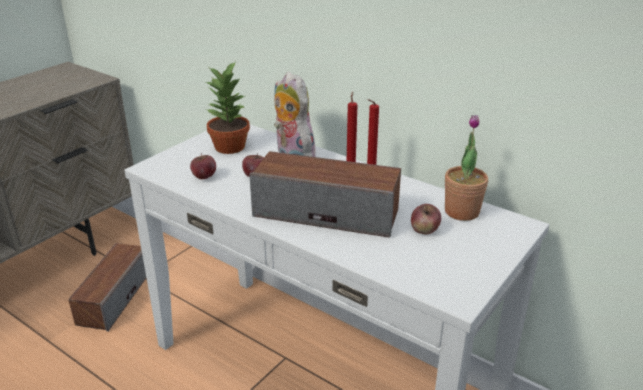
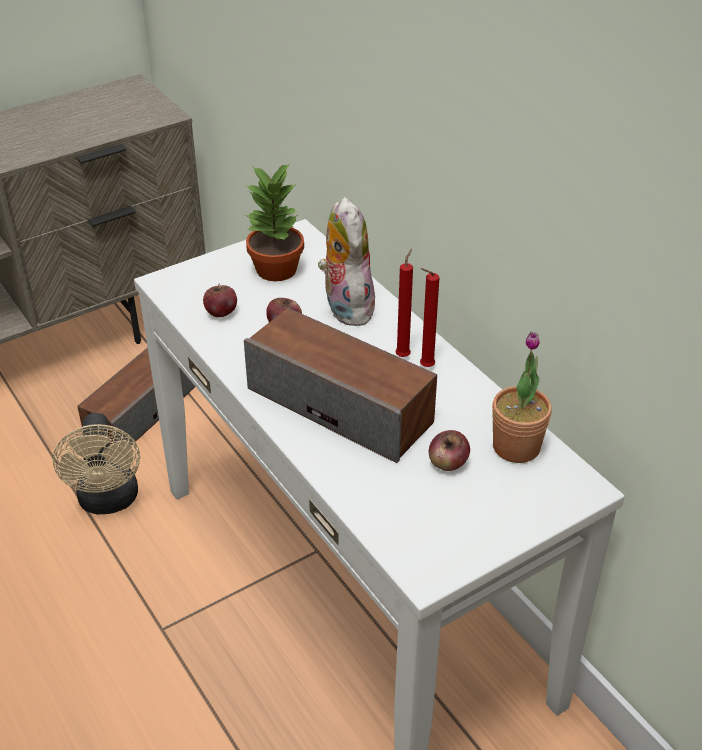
camera: 20 degrees right, 10 degrees up
(112, 364) = (109, 501): none -> beige fan

